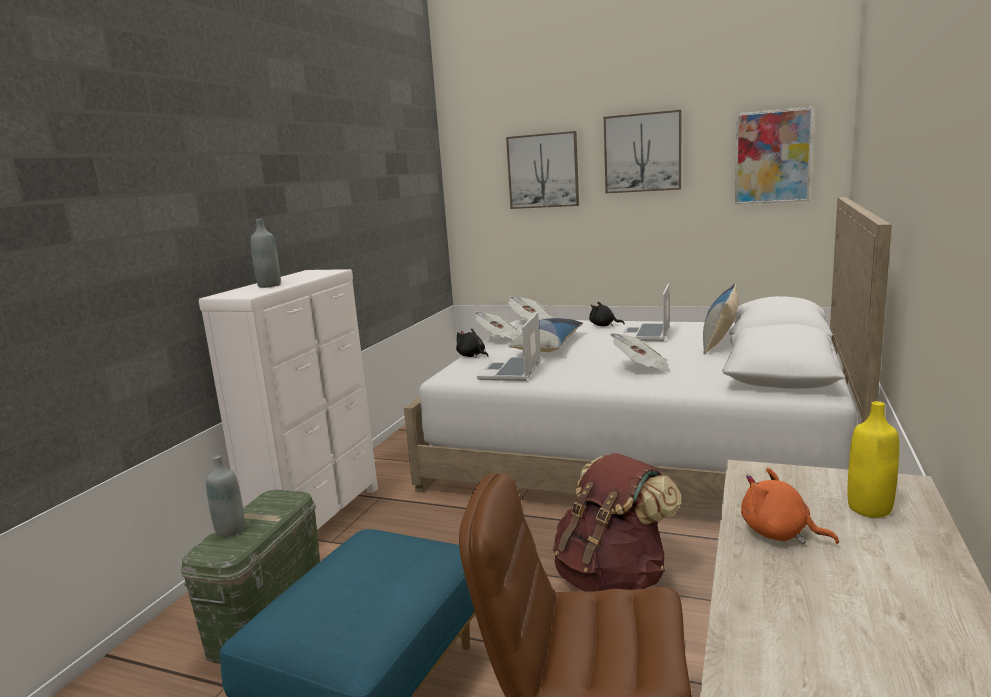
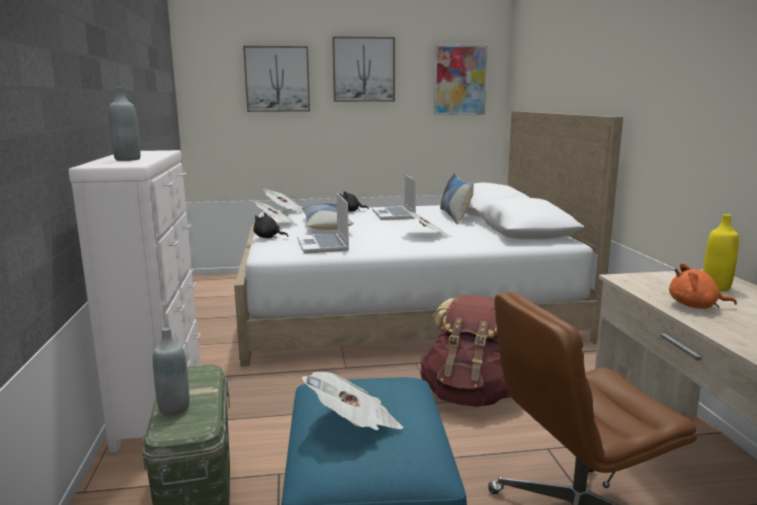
camera: 30 degrees left, 0 degrees up
(339, 586) = (354, 424): none -> newspaper

